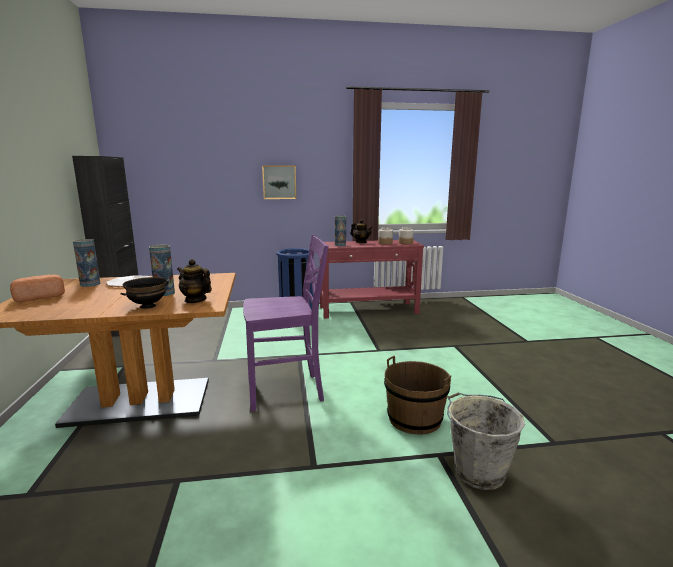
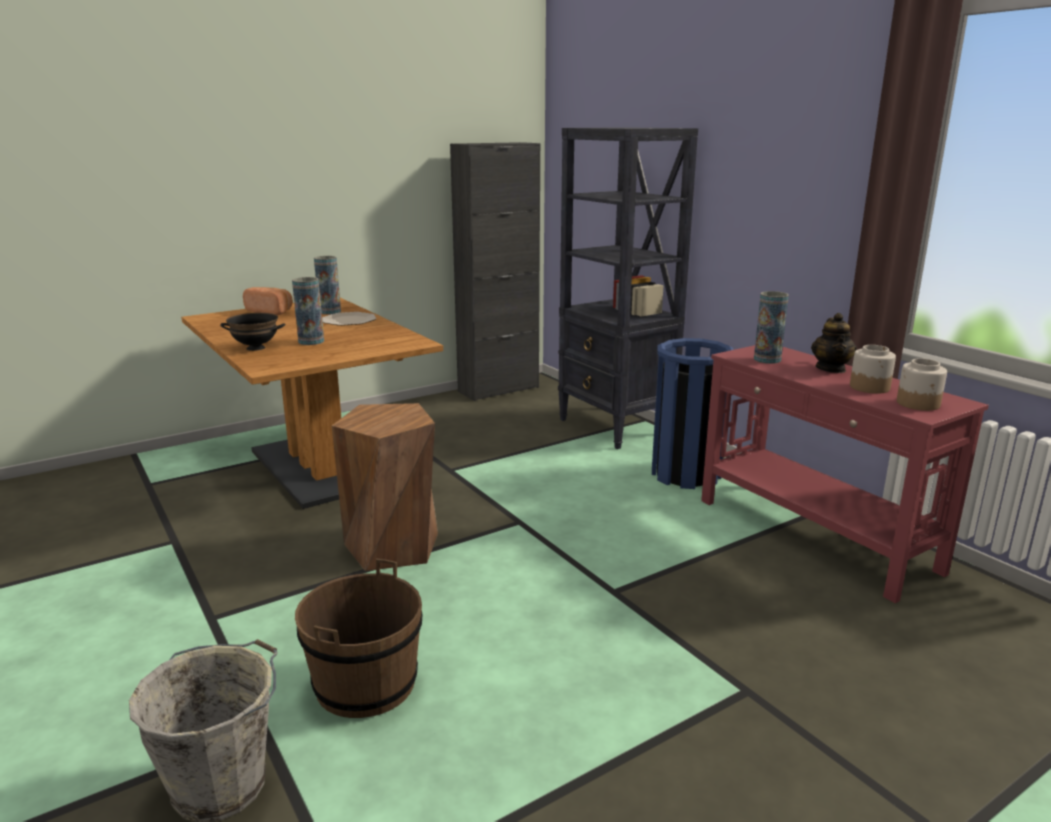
camera: 65 degrees right, 5 degrees up
(195, 300) = (289, 358): teapot -> none
(228, 314) = (616, 427): none -> black bookcase
(279, 182) = (740, 200): picture -> none
(286, 391) = (393, 546): purple chair -> brown stool

